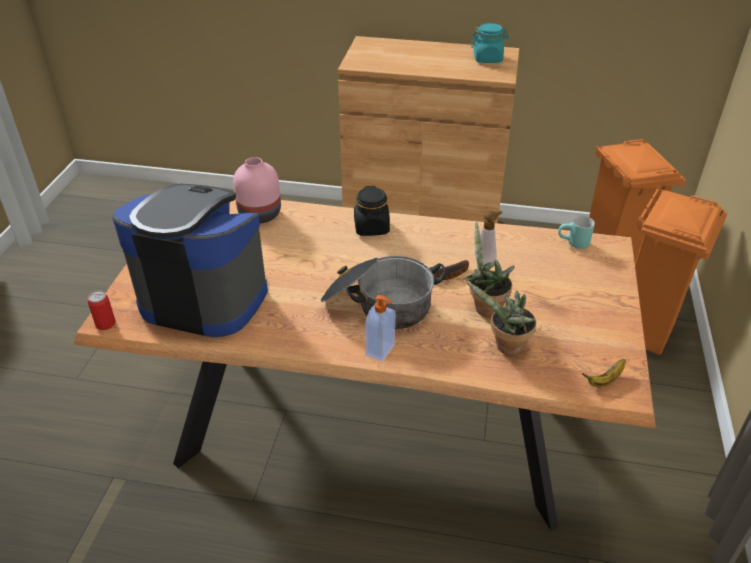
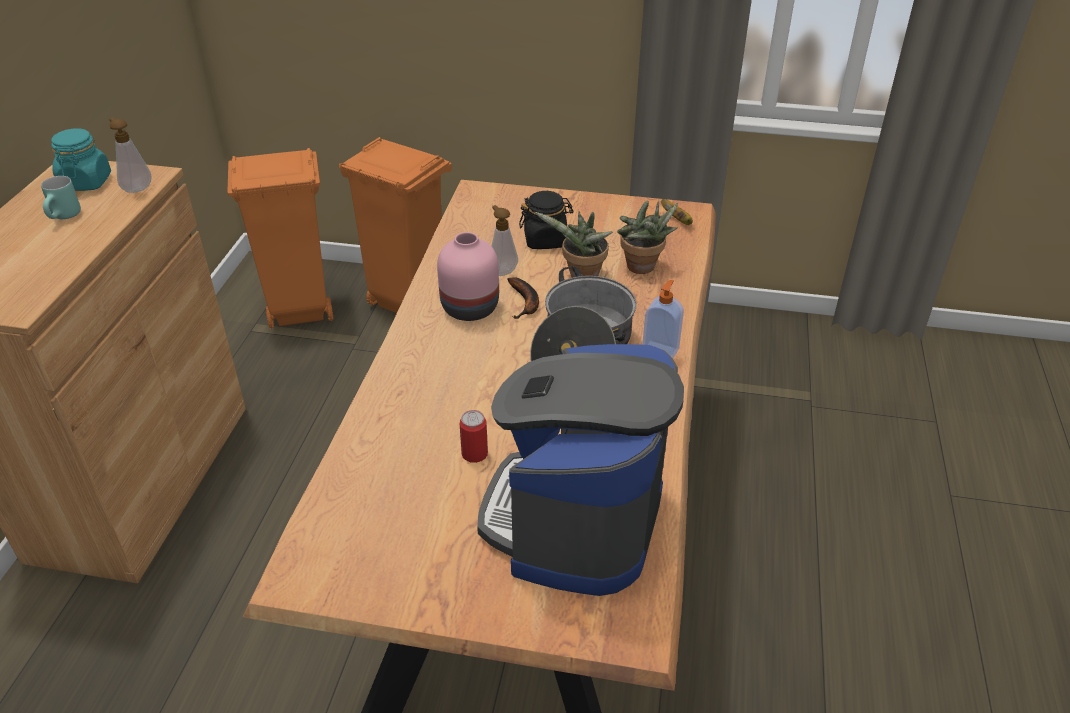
camera: 90 degrees left, 0 degrees up
(105, 324) = (644, 635): can -> can (474, 454)
(261, 214) = (364, 476): pink vase -> pink vase (469, 307)
(371, 228) = (419, 358): black jar -> black jar (545, 240)
(484, 73) = (136, 188): none -> soap dispenser
(573, 244) = (471, 213): turquoise mug -> turquoise mug (65, 217)

